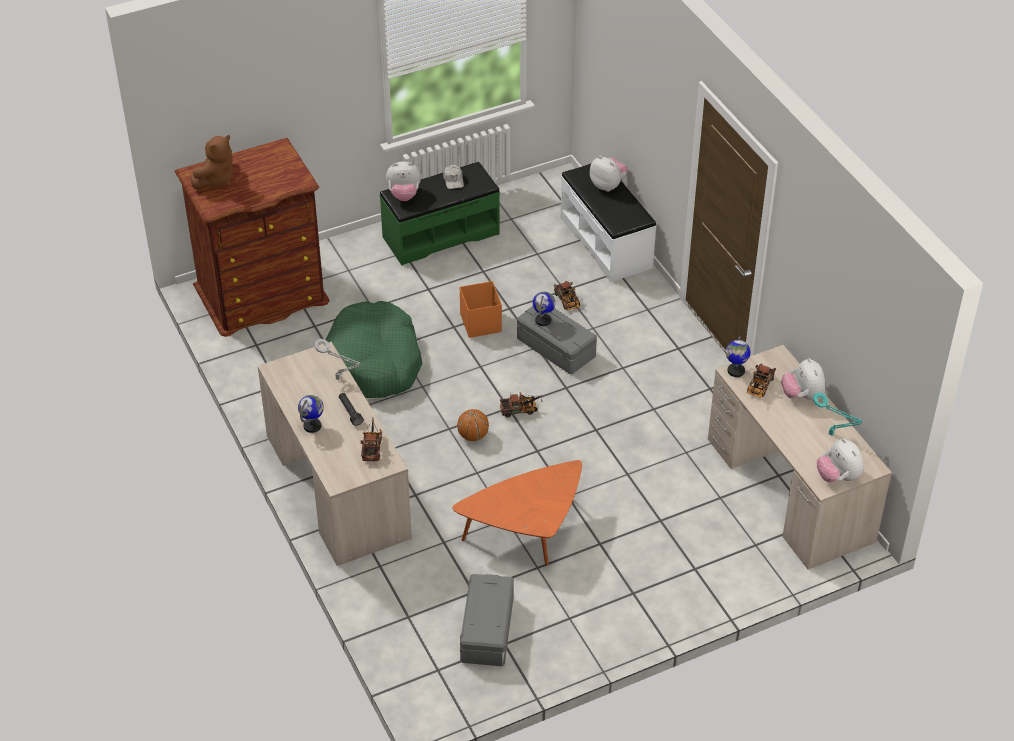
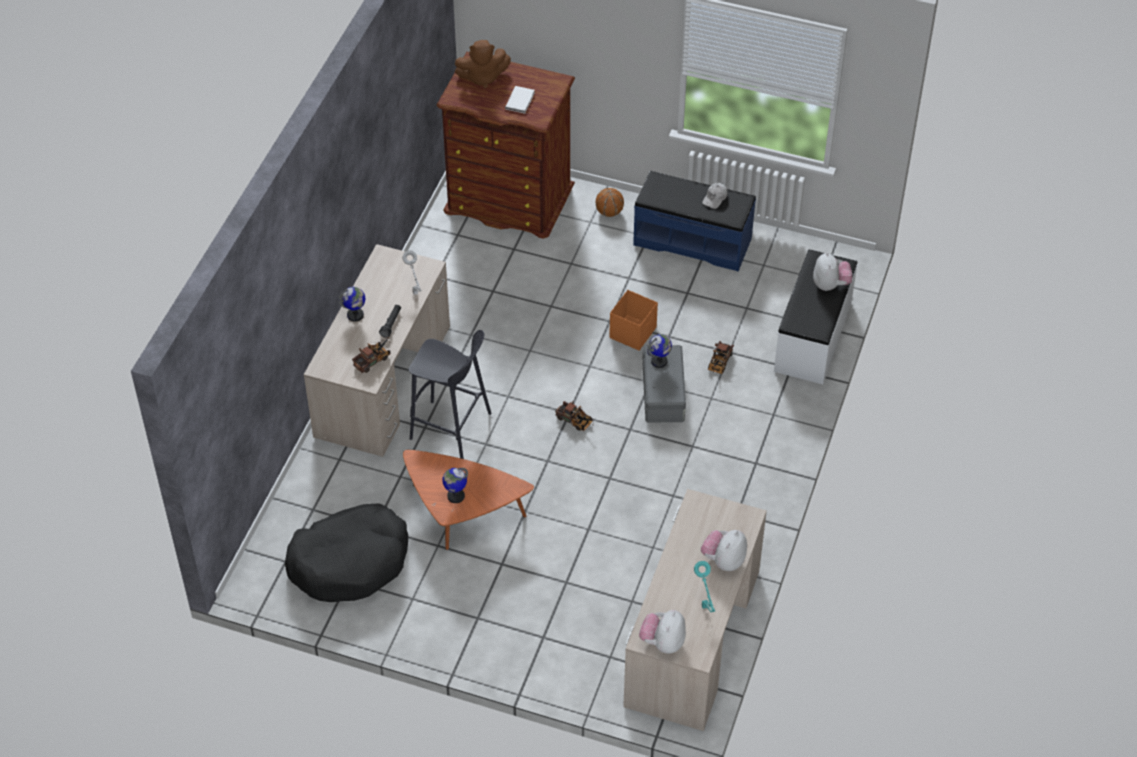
camera: 45 degrees right, 5 degrees up
(270, 177) = (521, 100): none -> white book
(375, 362) = (520, 307): green dog bed -> none
(404, 195) = (662, 185): plush toy -> none
(438, 482) = (451, 430): none -> grey stool
(440, 235) = (692, 241): green bench -> blue bench
(473, 436) = (517, 415): basketball -> basketball (609, 212)
(488, 630) = (350, 562): grey storage box -> black dog bed
(735, 371) = (700, 502): globe -> globe (455, 496)
(759, 387) = (699, 528): toy truck -> none

